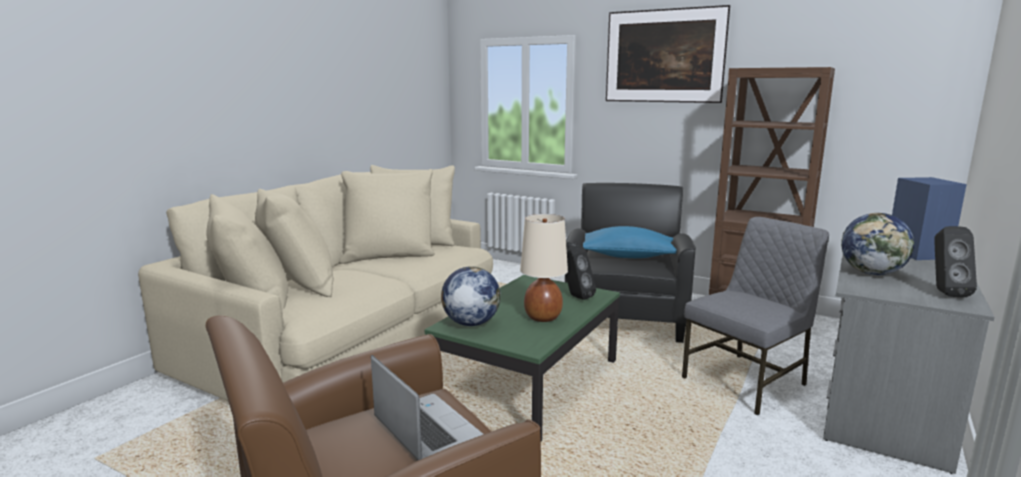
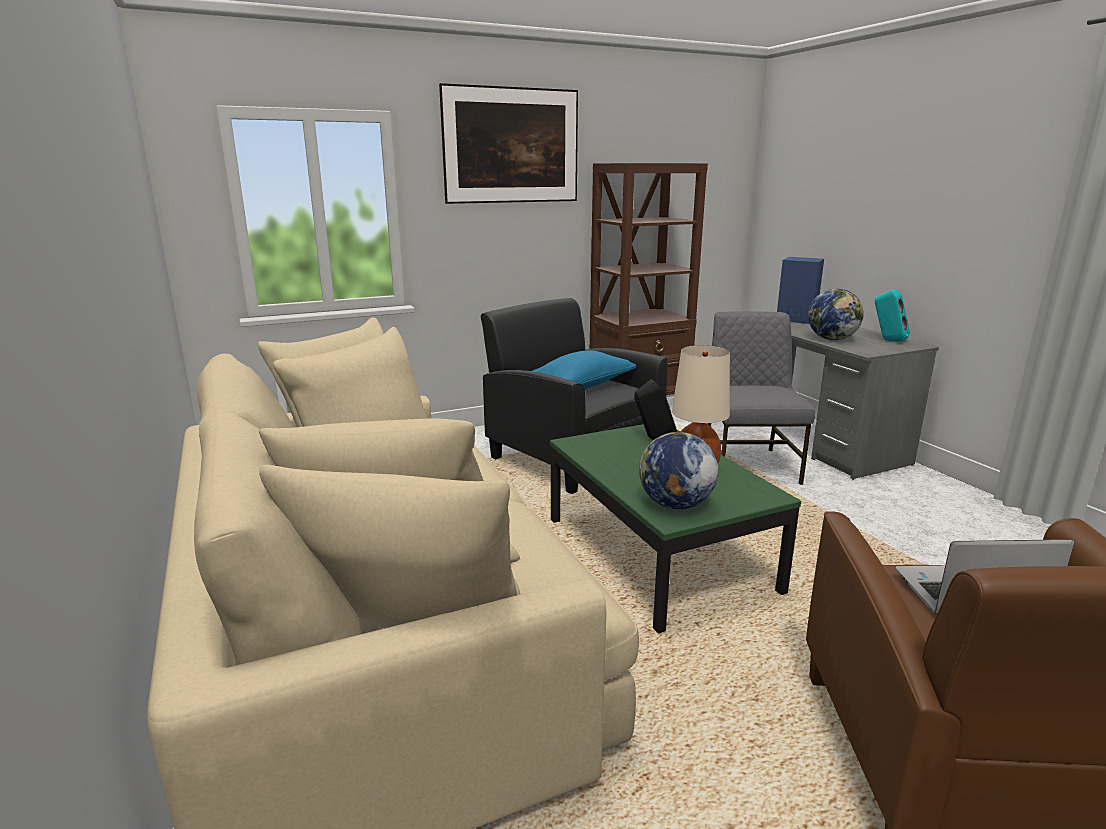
camera: 55 degrees left, 5 degrees up
(944, 293) = (887, 340): black speaker -> turquoise speaker

